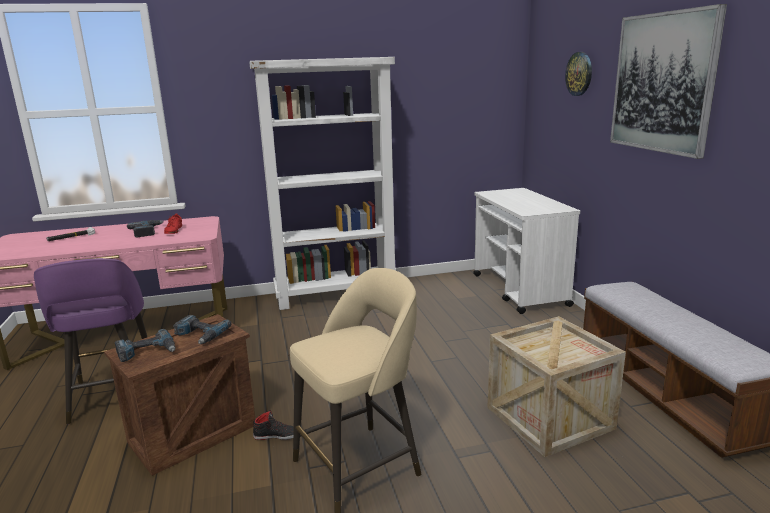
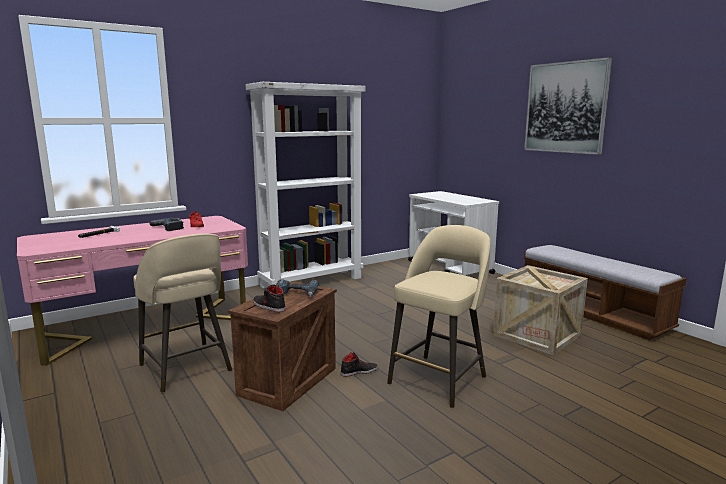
camera: 20 degrees left, 5 degrees down
(114, 397) = (186, 369): purple stool -> beige stool
(147, 352) = (268, 306): power drill -> black shoe
(579, 74) = (491, 104): wall clock -> none

